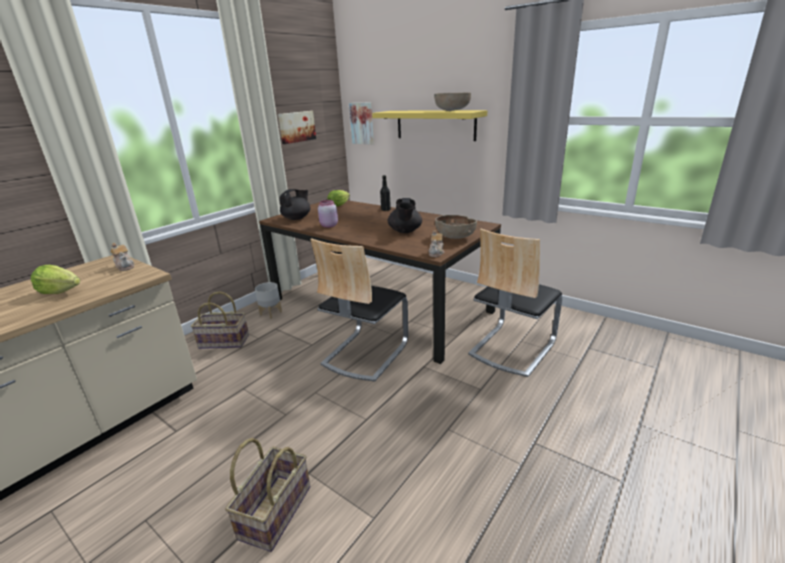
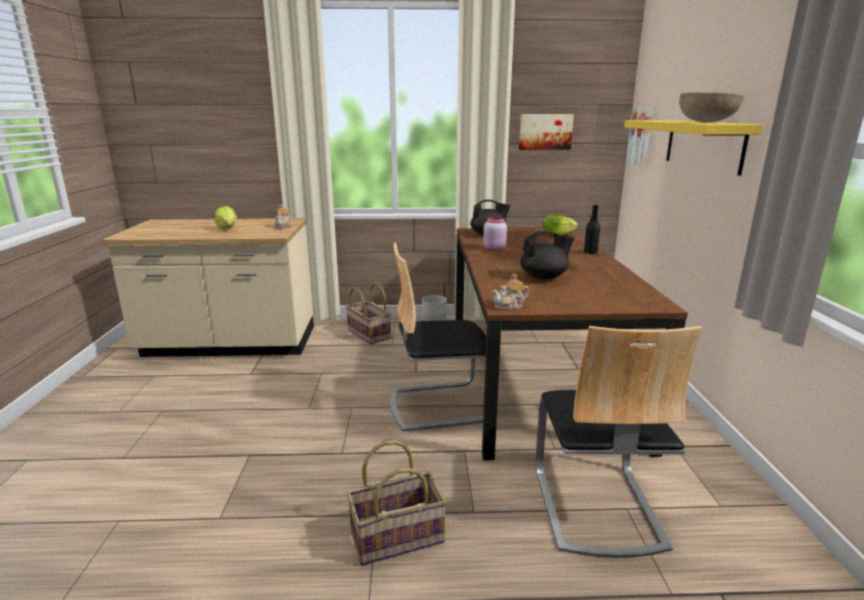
camera: 50 degrees right, 5 degrees down
(274, 511) = (198, 459): basket -> basket (397, 536)
(405, 231) = (544, 277): black teapot -> black teapot turned 150 degrees counterclockwise
(454, 237) = (577, 302): brown bowl -> none
(511, 348) = (595, 506): chair -> chair turned 90 degrees counterclockwise

